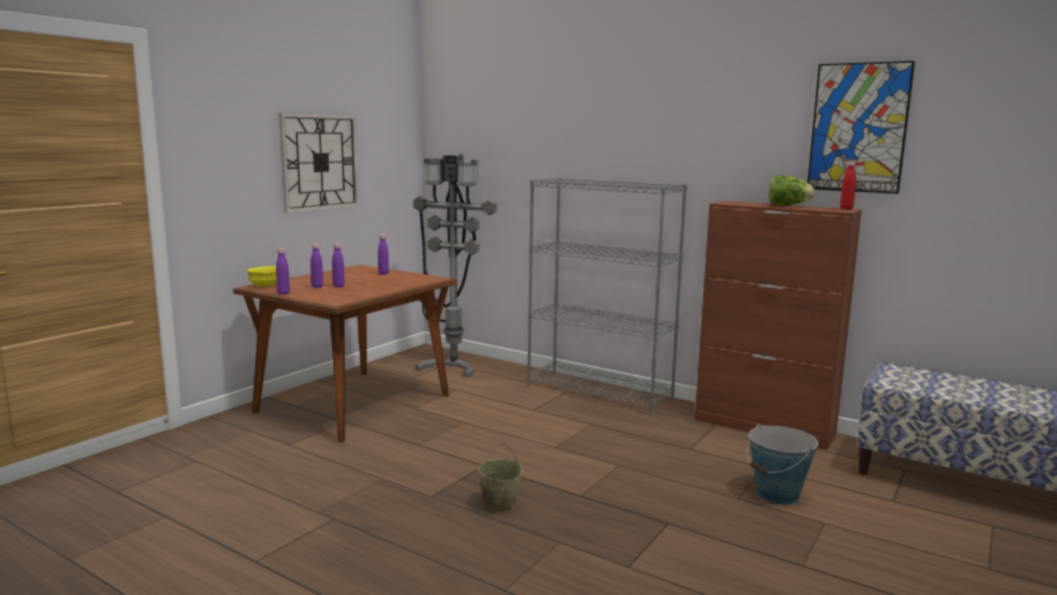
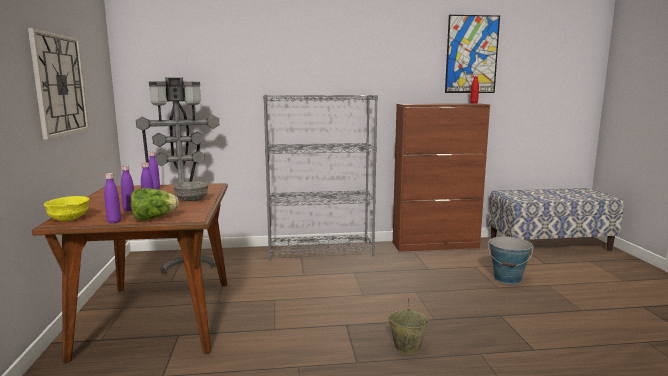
camera: 40 degrees left, 0 degrees up
(378, 288) = (191, 200): none -> grey bowl
(787, 206) = (443, 103): lettuce -> lettuce (153, 218)

